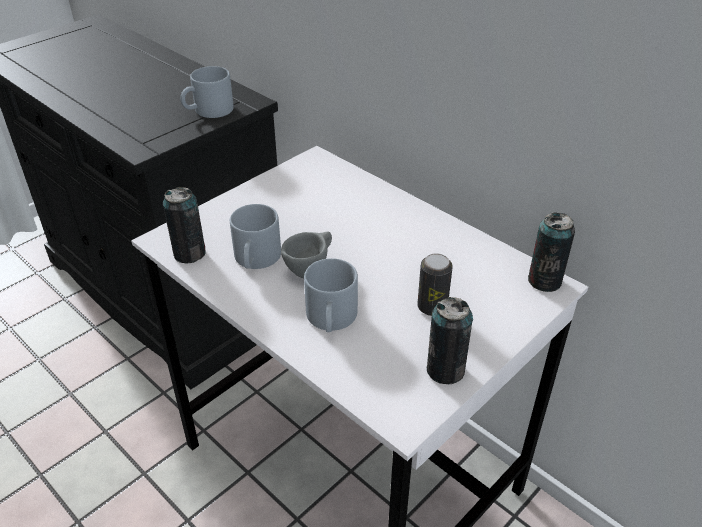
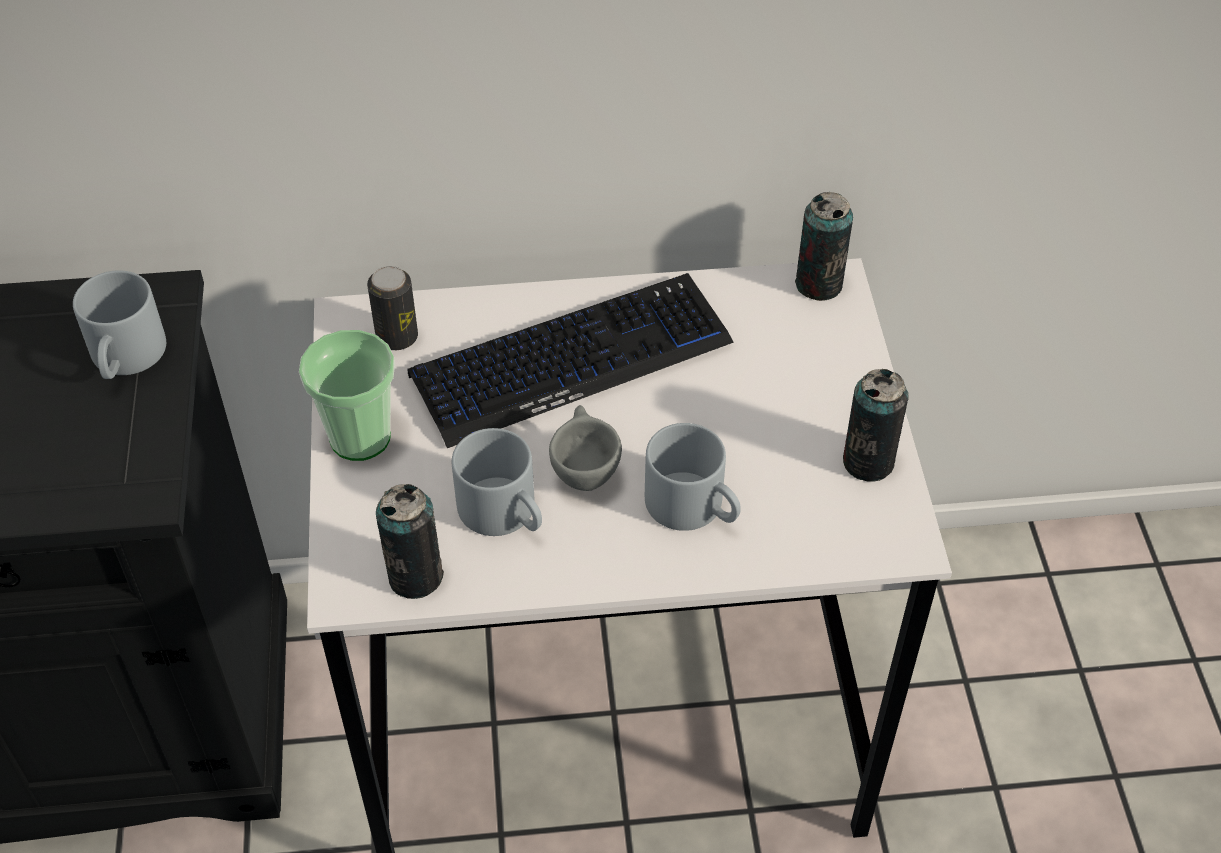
camera: 50 degrees left, 10 degrees up
(253, 196) = (360, 437): none -> cup
(375, 228) = (571, 360): none -> keyboard
(432, 307) = (764, 405): can -> can (397, 337)

